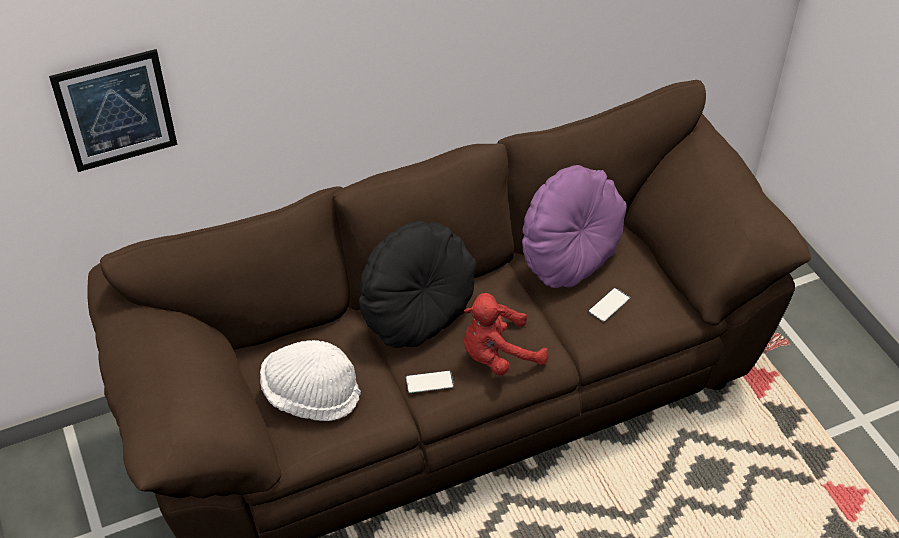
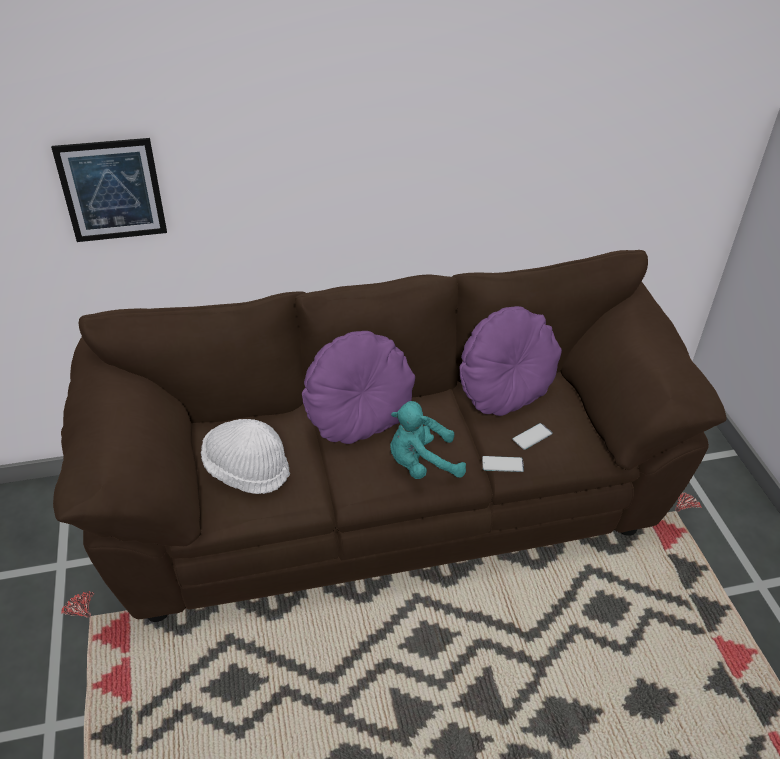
camera: 10 degrees right, 5 degrees down
(418, 321) = (359, 424): black pillow -> purple pillow
(429, 382) = (354, 476): phone -> phone (502, 464)
(498, 356) = (421, 464): red plush toy -> turquoise plush toy

